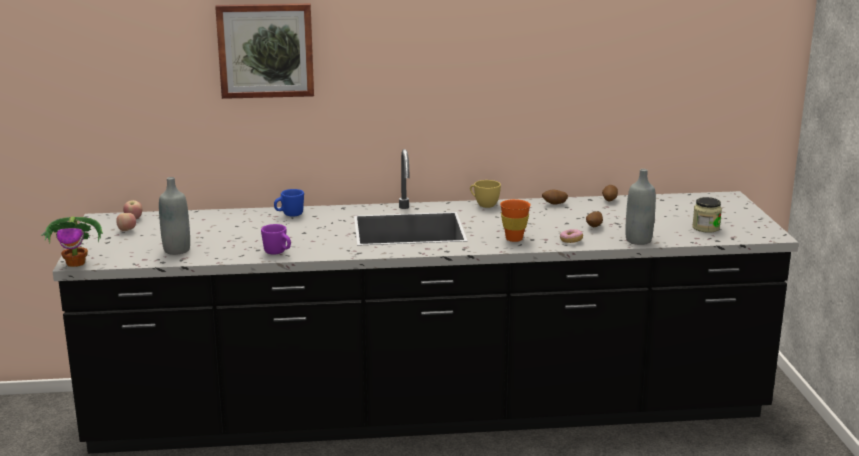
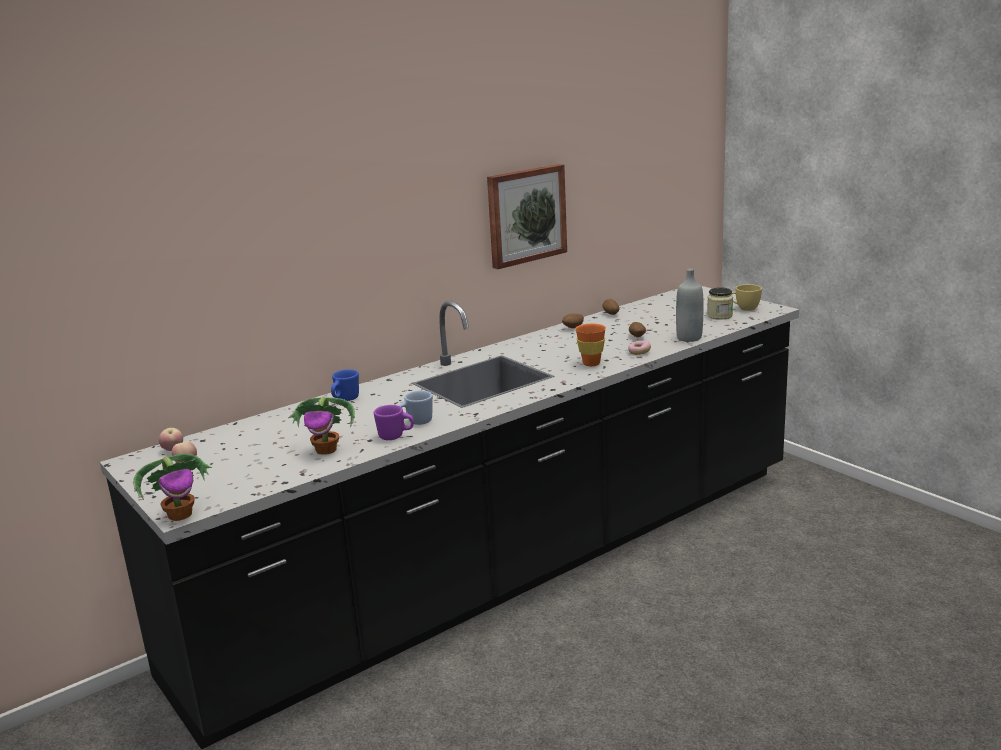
camera: 30 degrees left, 0 degrees up
(177, 250) = (280, 466): grey bottle -> none
(221, 248) = (327, 450): none -> potted plant
(266, 50) = (287, 219): picture -> picture (525, 215)
(307, 246) = (416, 422): none -> blue mug
(484, 204) = (514, 343): yellow cup -> yellow cup (744, 308)

